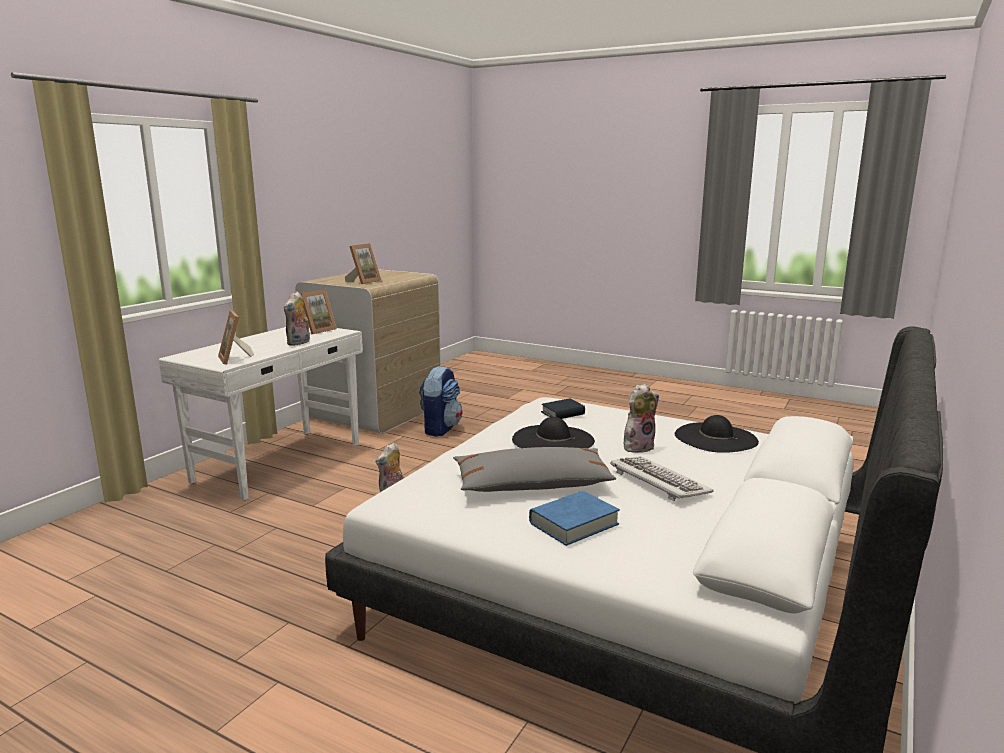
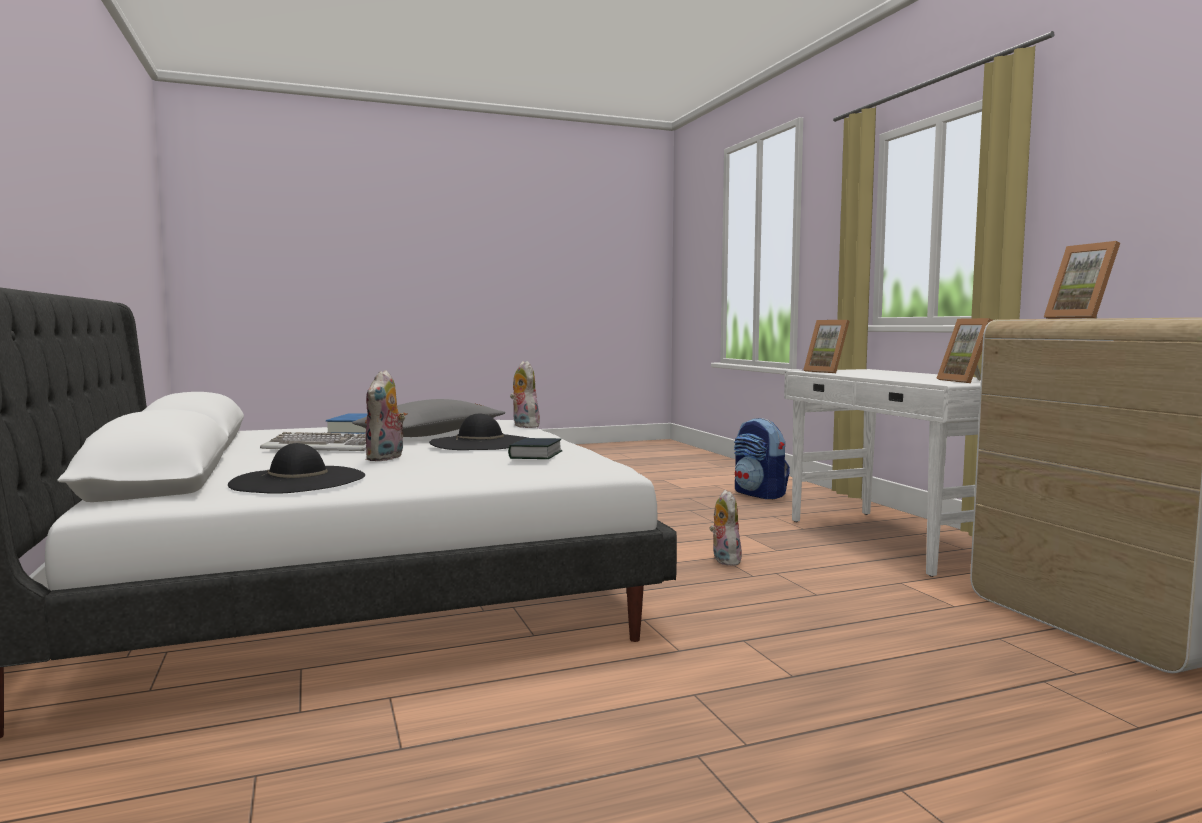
camera: 130 degrees right, 10 degrees down
(235, 359) = (828, 372): picture frame -> picture frame turned 135 degrees counterclockwise
(299, 343) = (885, 377): plush toy -> plush toy (523, 426)
(440, 428) = (980, 637): backpack -> backpack (759, 494)

